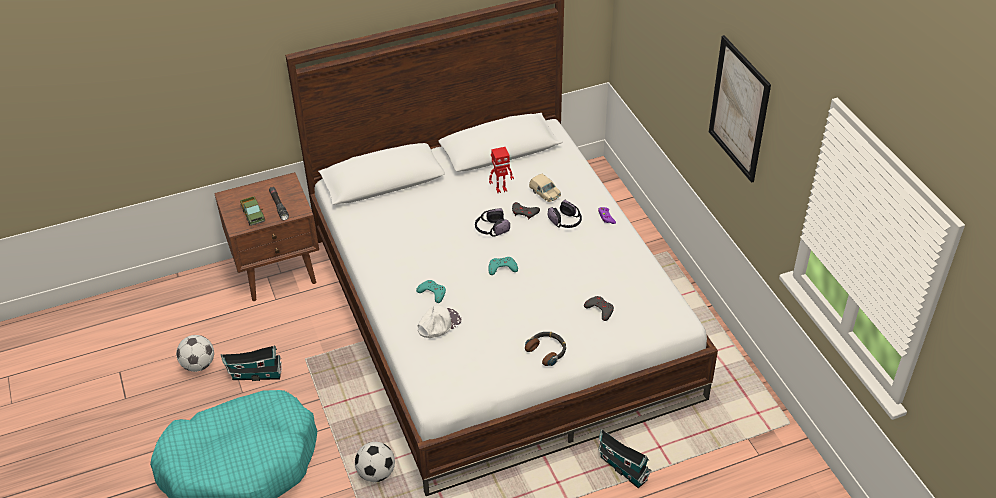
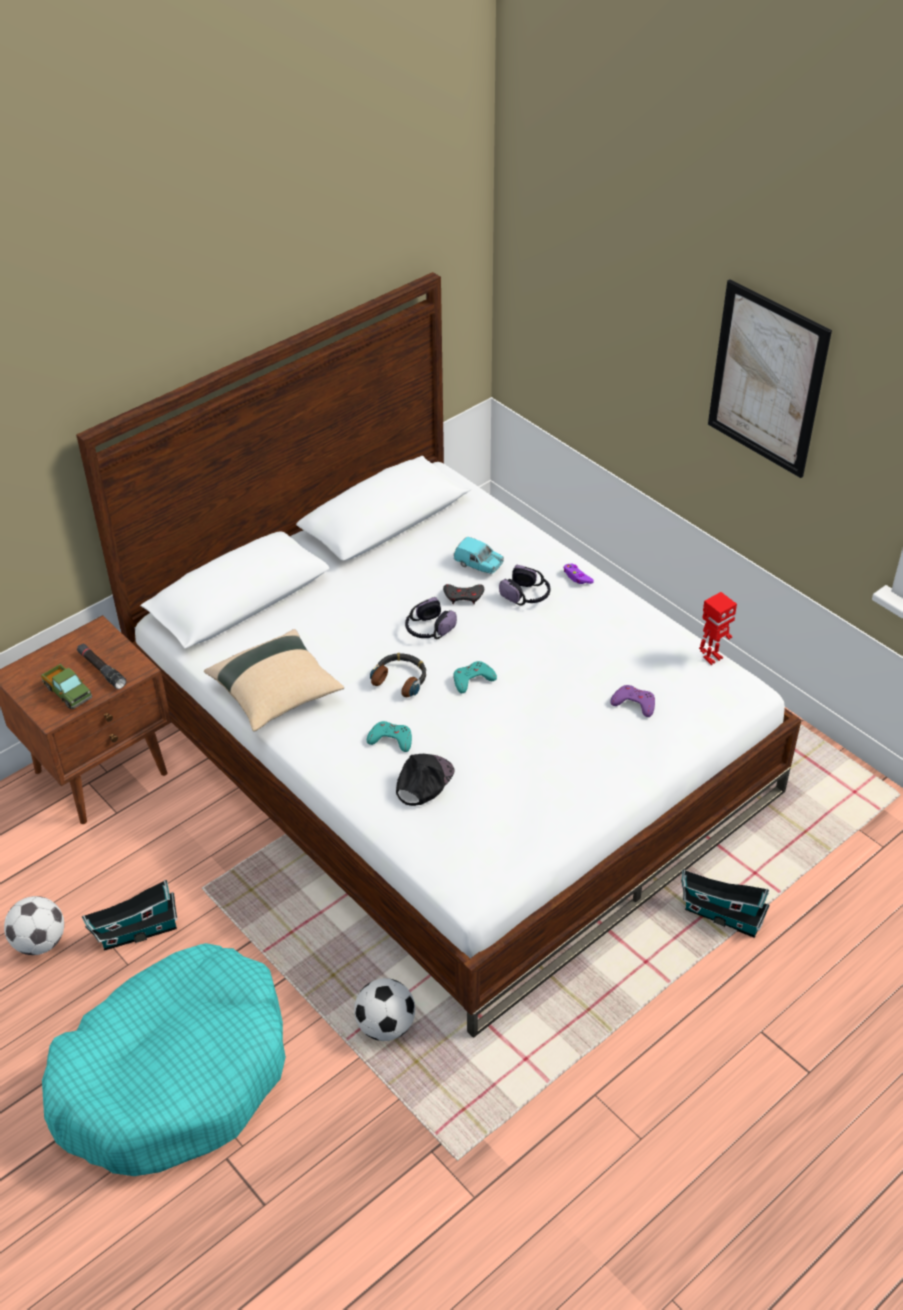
camera: 20 degrees left, 0 degrees up
(376, 247) = (276, 694): none -> beige pillow
(438, 324) = (423, 781): white cap -> black cap
(501, 189) = (414, 572): toy robot -> toy robot (712, 657)
(545, 194) = (478, 565): beige toy car -> turquoise toy car
(547, 351) = (593, 779): headphones -> headphones (400, 679)
(600, 309) = (634, 703): grey game controller -> purple game controller

